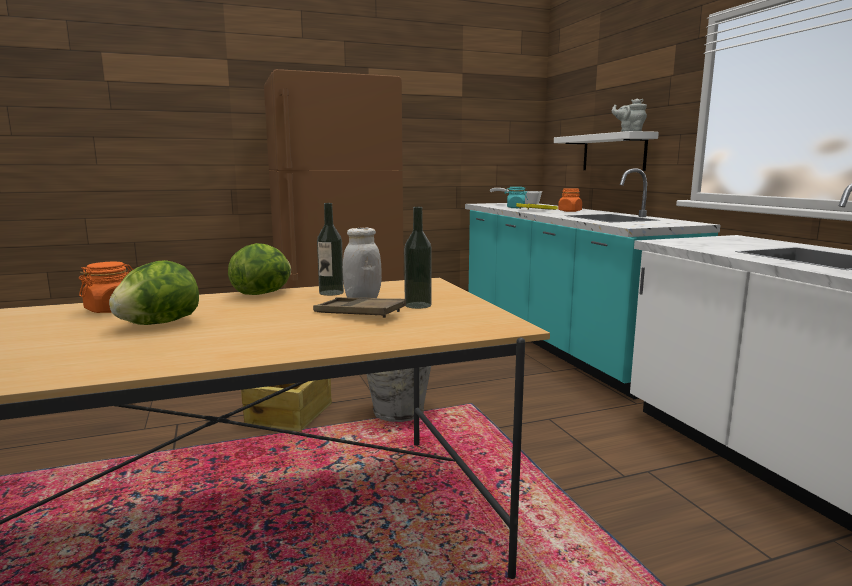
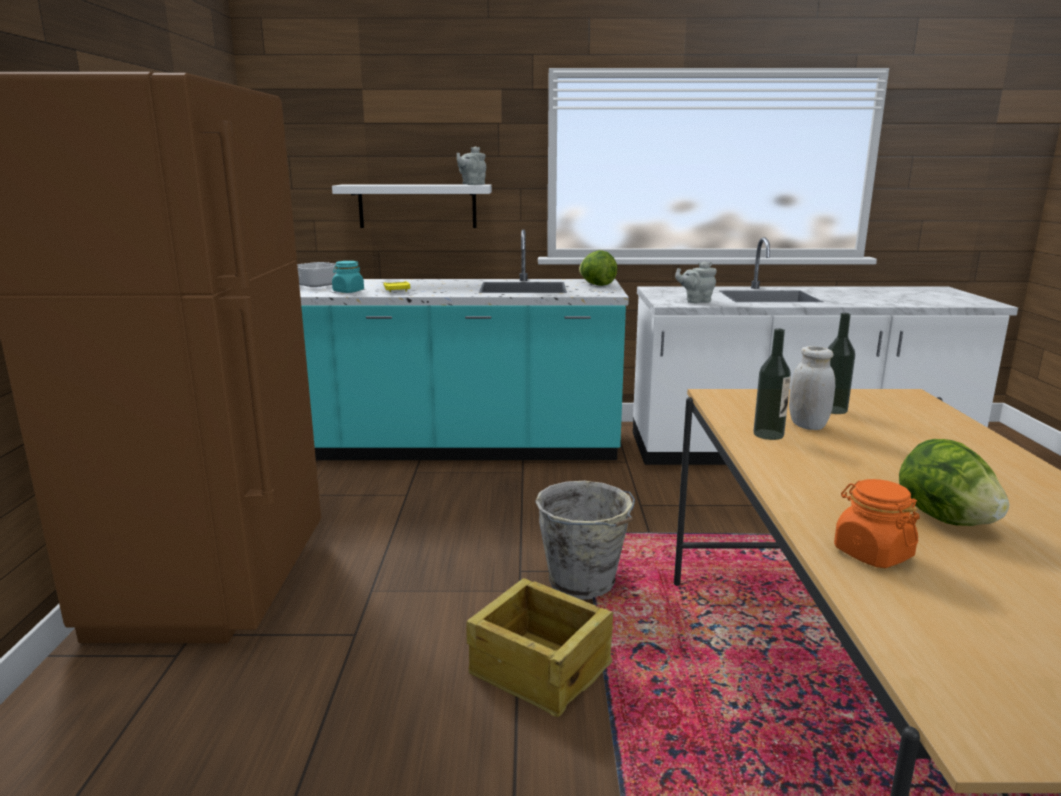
camera: 70 degrees left, 5 degrees up
(263, 293) = (767, 465): lettuce -> lettuce (597, 285)
(359, 313) = (871, 431): brown tray -> none
(569, 211) = (432, 285): orange jar -> none
(699, 244) = (696, 301): none -> grey teapot

